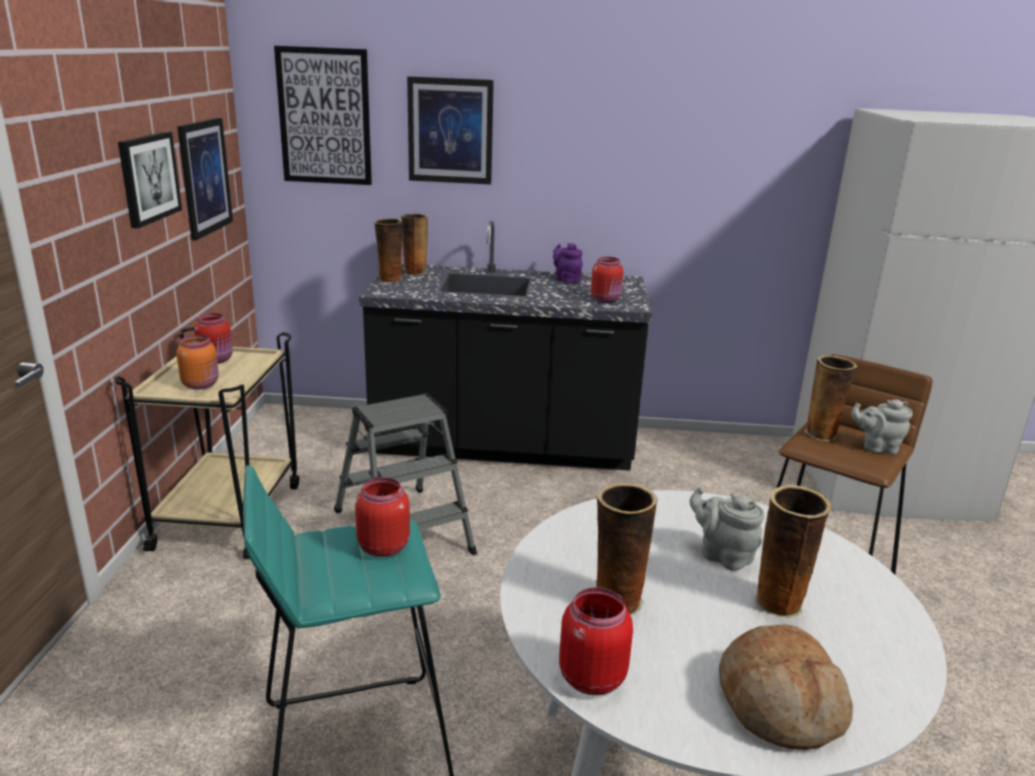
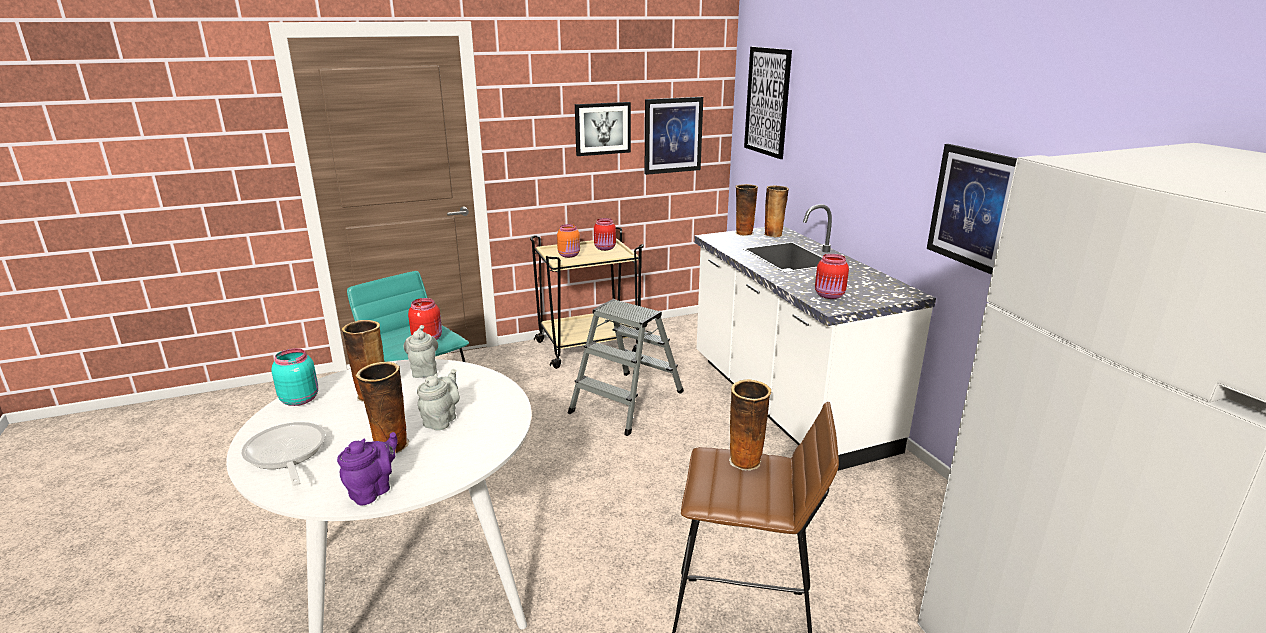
camera: 65 degrees right, 0 degrees up
(450, 131) = (827, 121): picture -> picture (974, 208)
(504, 445) = (786, 404): black counter -> white counter
(566, 279) = (857, 274): purple teapot -> purple teapot (373, 491)
(590, 677) = (300, 399): red jar -> turquoise jar
(779, 703) = (286, 455): bread -> frying pan
(876, 447) = (751, 496): grey teapot -> grey teapot (424, 370)

